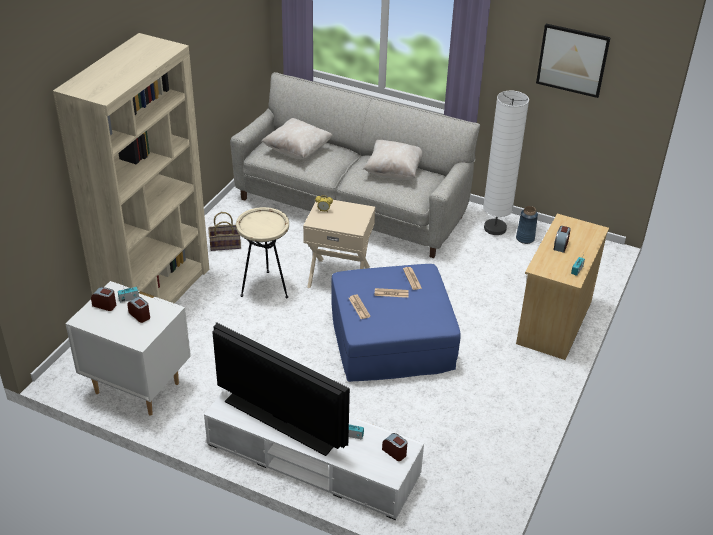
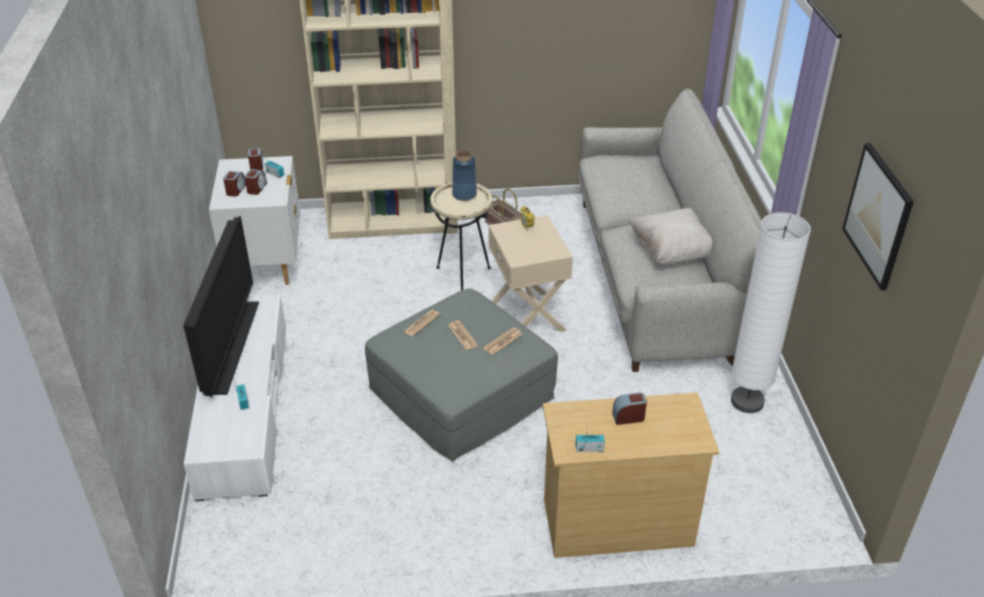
camera: 60 degrees right, 0 degrees up
(297, 151) = (629, 177): beige pillow -> none
(391, 340) = (460, 394): blue ottoman -> grey ottoman
(394, 452) = (236, 441): alarm clock -> alarm clock (236, 190)
(525, 238) = (758, 436): blue vase -> blue vase (464, 194)

